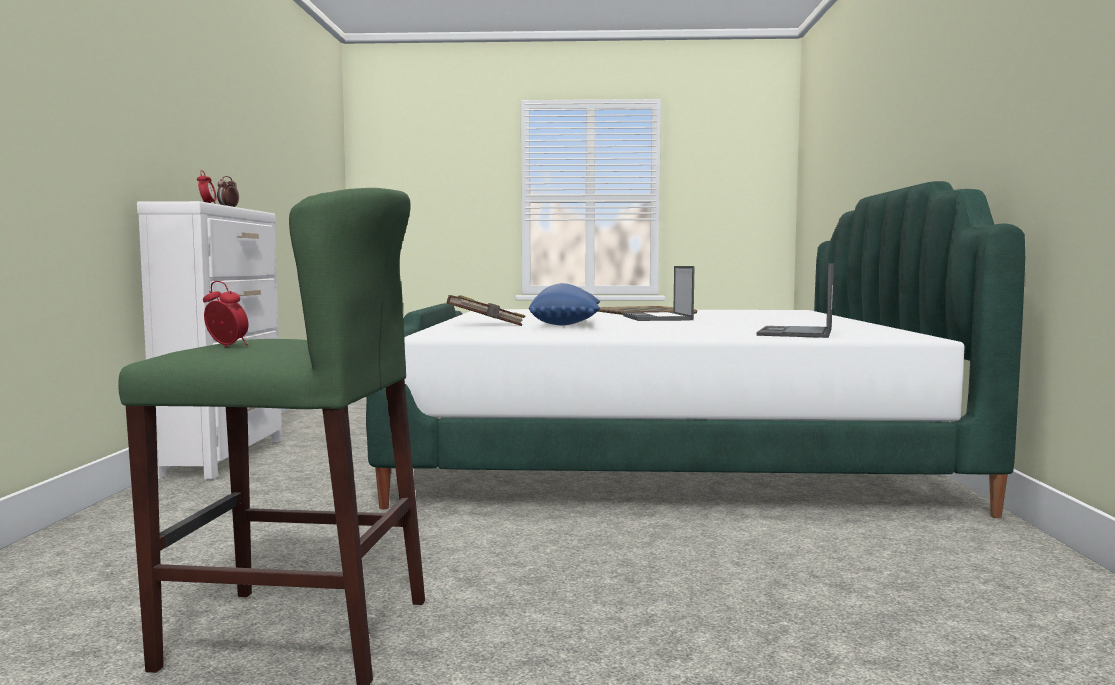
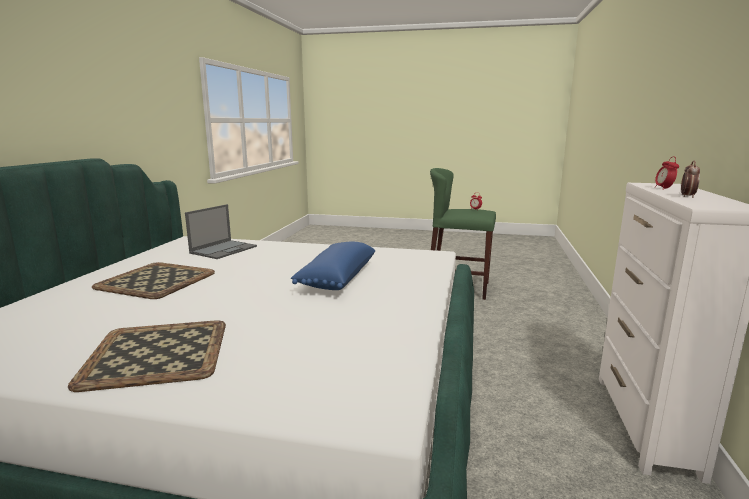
camera: 170 degrees left, 10 degrees up
(486, 325) = (403, 279): brown book -> none
(658, 318) = (221, 302): laptop -> none
(769, 321) = (155, 281): none -> tray

